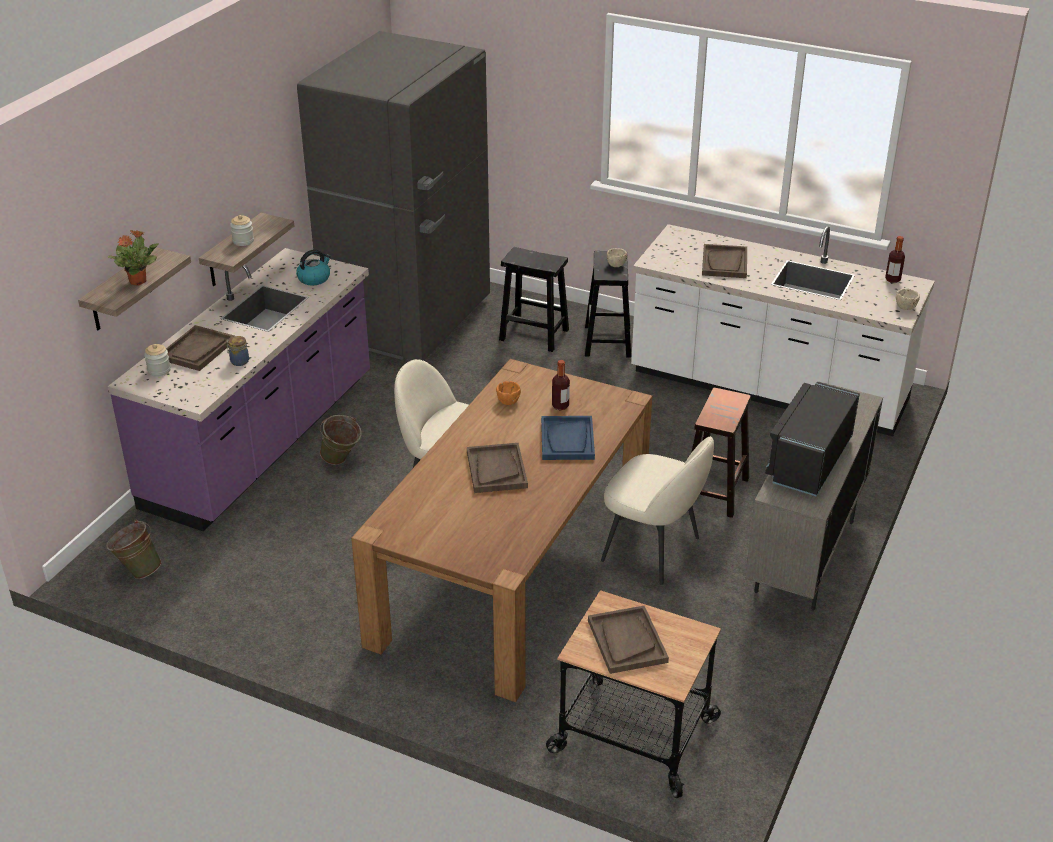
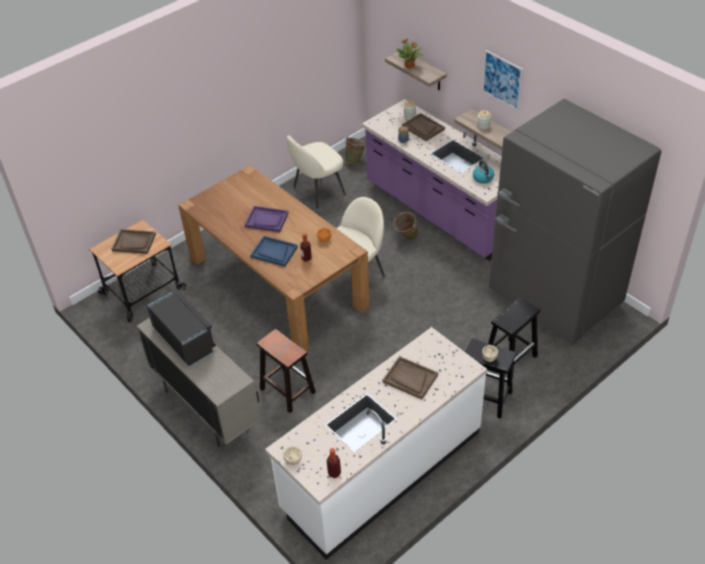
camera: 115 degrees right, 10 degrees up
(223, 155) = (502, 80): none -> picture
(496, 469) = (267, 220): brown tray -> purple tray
(653, 550) = (255, 342): beige chair -> beige chair (317, 191)

